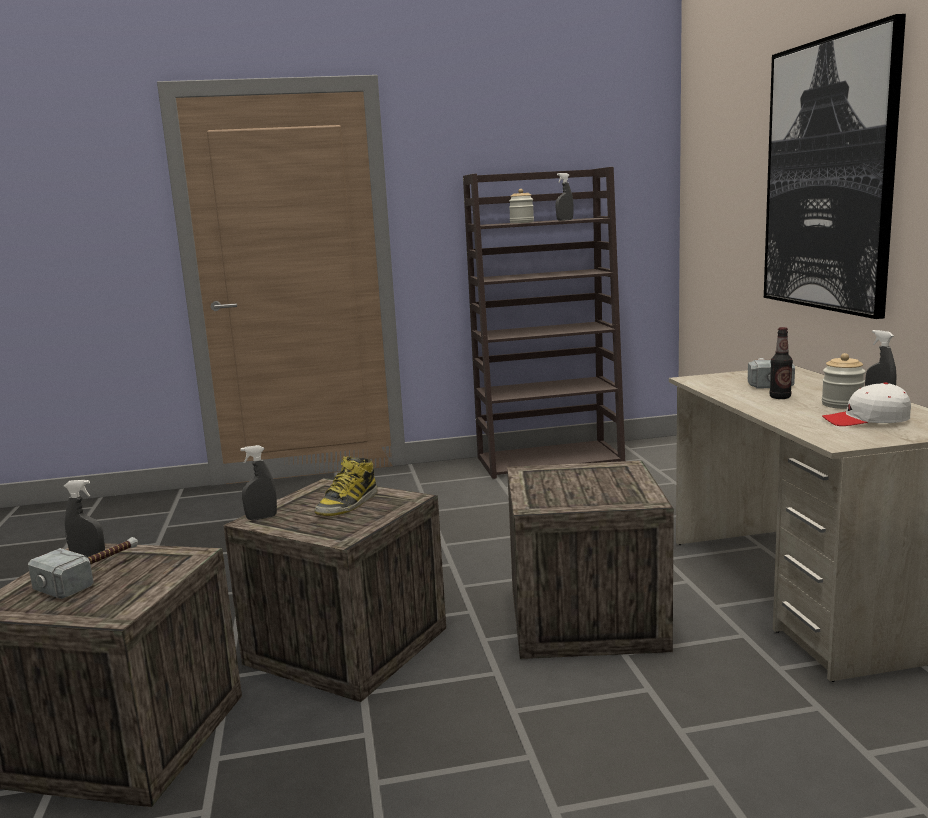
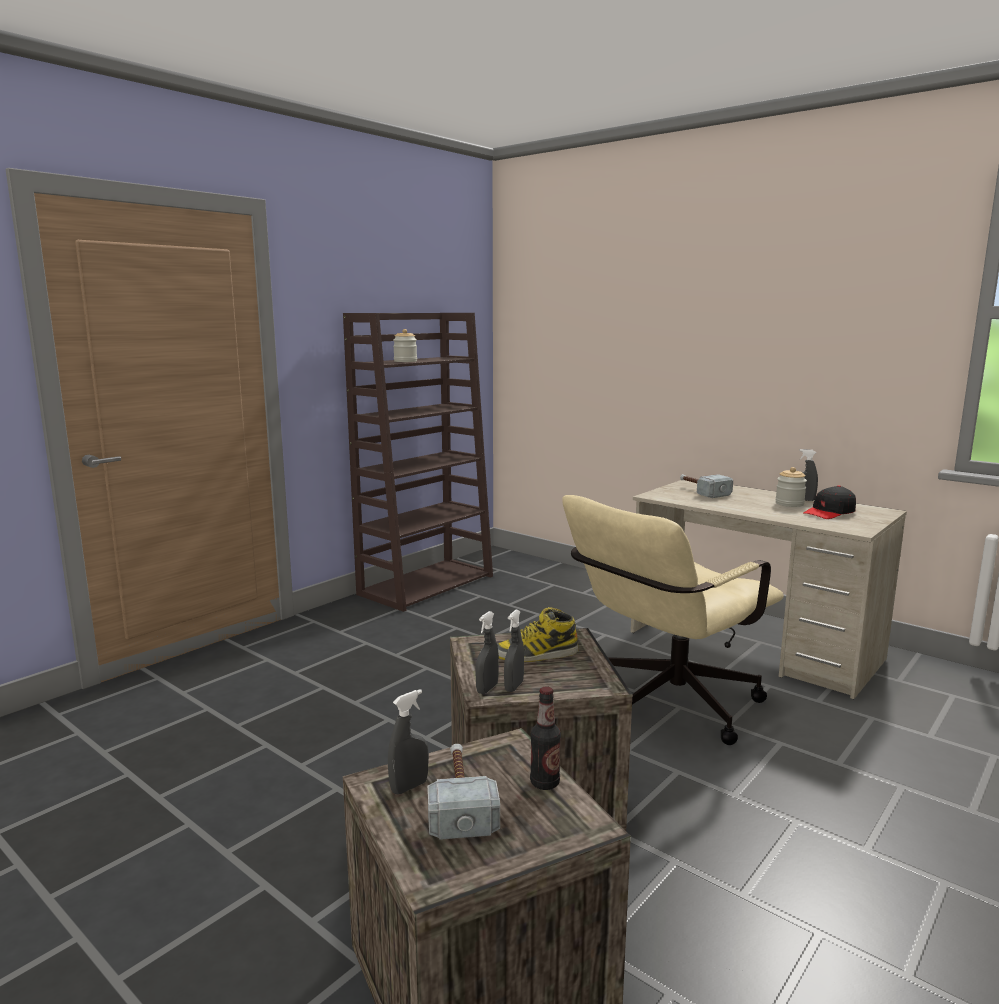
camera: 40 degrees left, 0 degrees up
(348, 504) = (535, 654): boot -> boot turned 90 degrees clockwise
(564, 220) = (438, 359): grey spray bottle -> grey spray bottle (514, 686)
(585, 618) = (665, 707): crate -> beige office chair
(780, 397) = (743, 503): bottle -> bottle (544, 783)
(828, 176) = (692, 334): picture -> none
(866, 420) = (829, 513): white cap -> black cap

